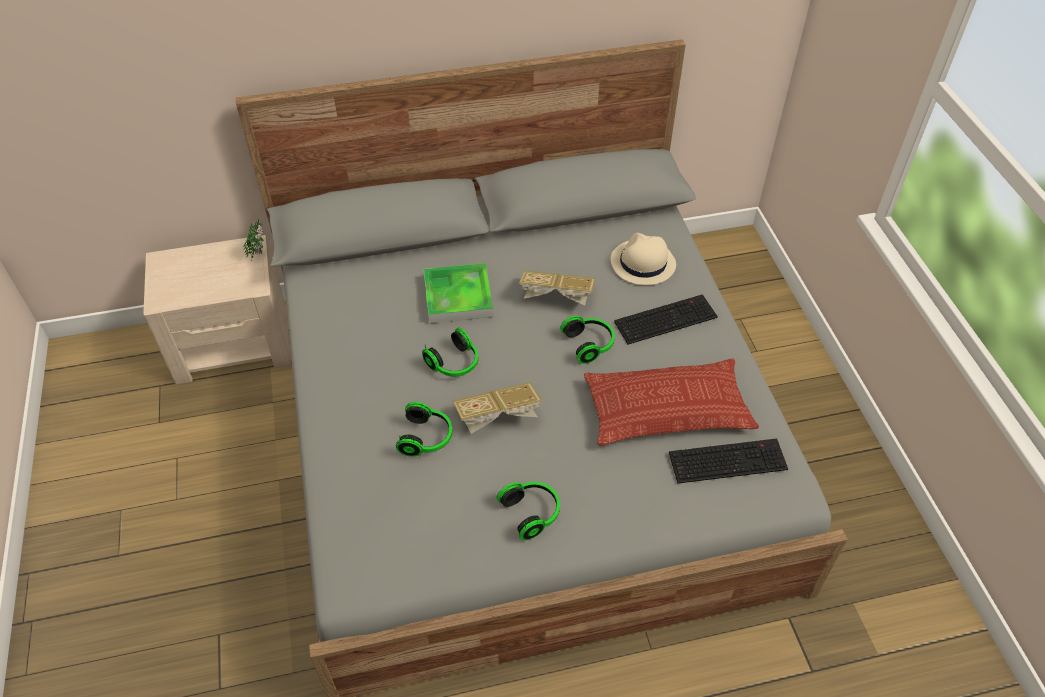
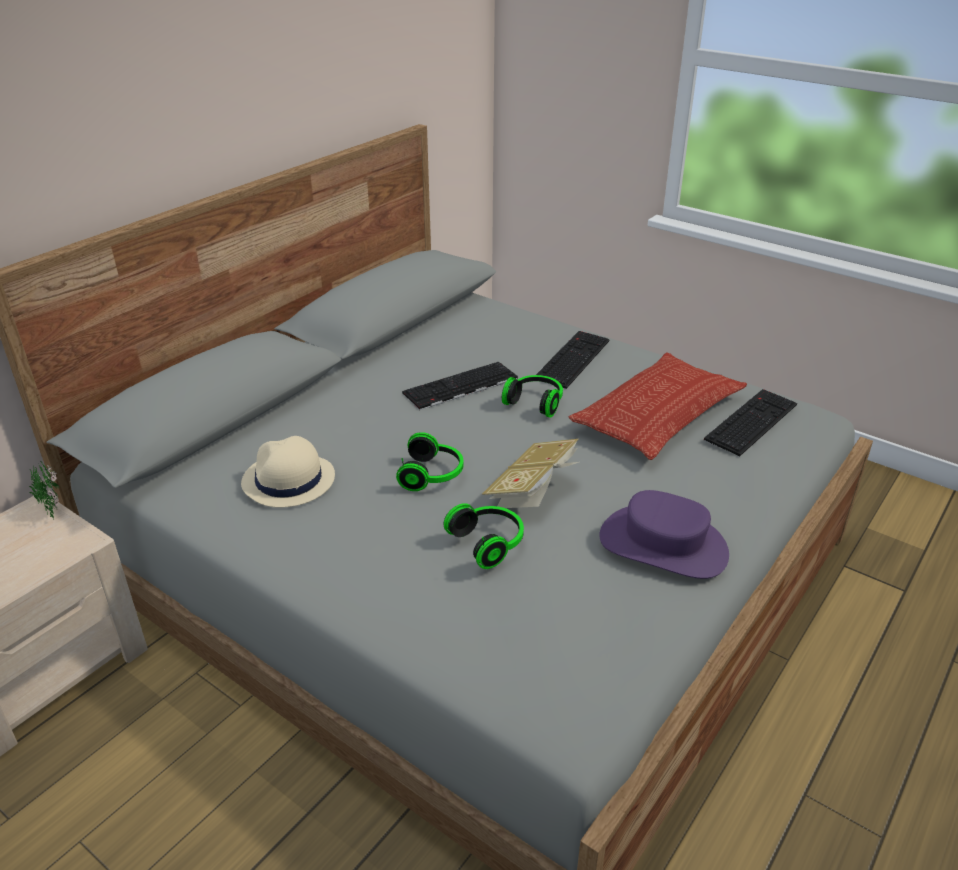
camera: 40 degrees left, 15 degrees down
(458, 297) = (364, 426): tray -> none
(532, 513) = (663, 545): headphones -> purple hat
(556, 298) = (460, 387): book -> keyboard
(642, 263) = (501, 333): beige hat -> beige hat (288, 481)

